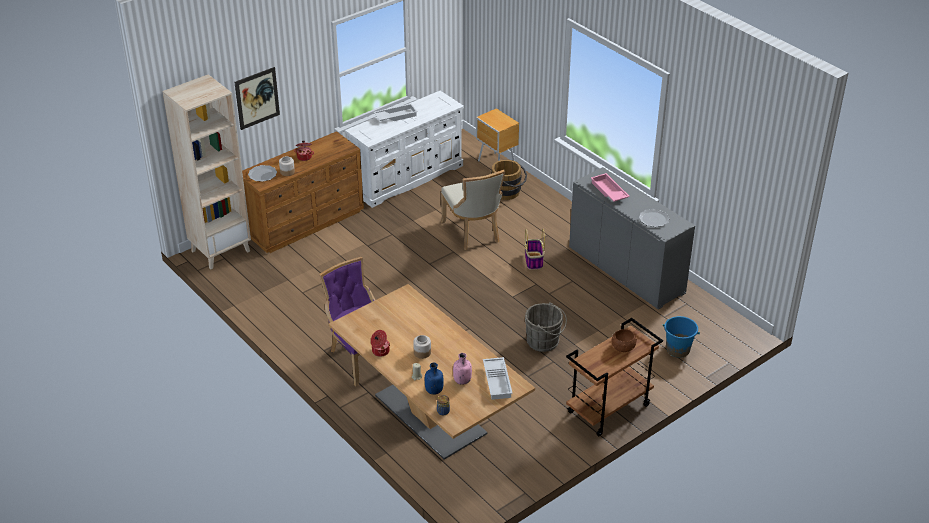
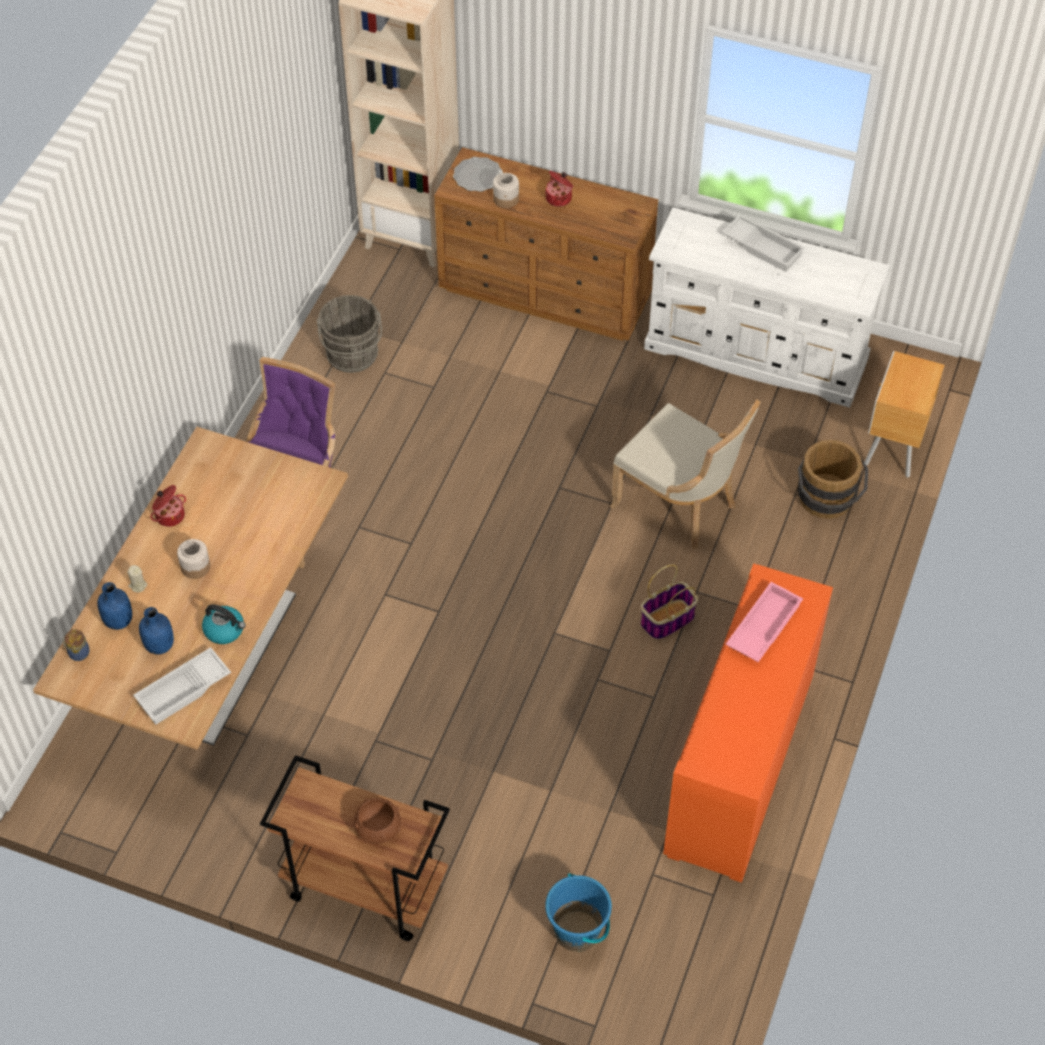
camera: 60 degrees right, 15 degrees up
(257, 98) = (539, 62): picture -> none
(462, 380) = (160, 645): pink bottle -> blue bottle
(471, 355) = (225, 630): none -> kettle
(473, 233) = (680, 506): beige chair -> beige chair turned 90 degrees counterclockwise
(544, 342) = (472, 727): grey bucket -> grey bucket (352, 357)
(626, 270) = (740, 764): grey cabinet -> orange cabinet
(654, 219) = (729, 728): plate -> none

